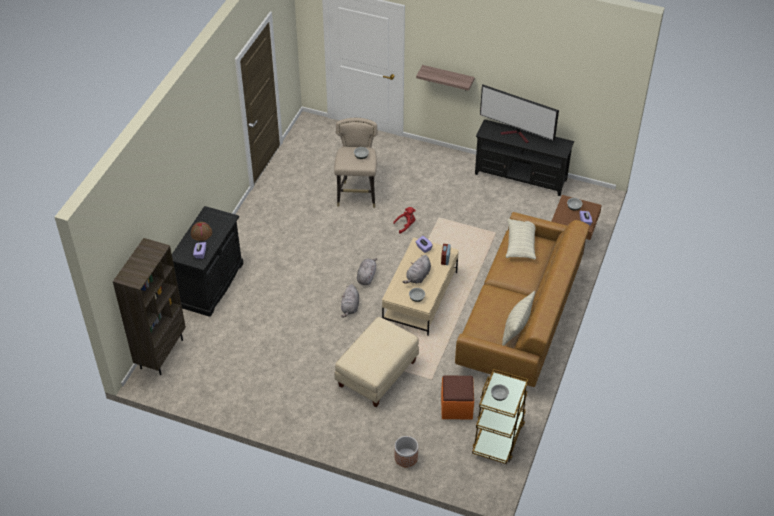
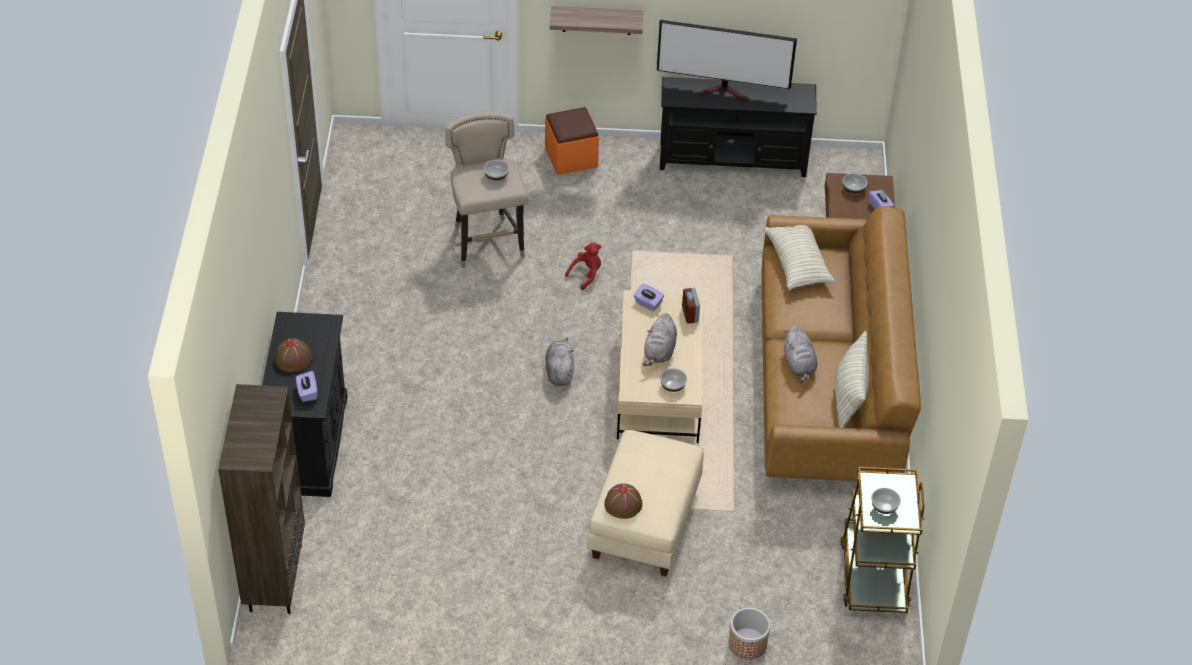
camera: 20 degrees left, 0 degrees up
(350, 307) = (555, 427): grey plush toy -> grey plush toy (799, 365)
(356, 358) = (623, 504): none -> brown hat
(456, 407) = (790, 544): orange ottoman -> orange ottoman (571, 157)

